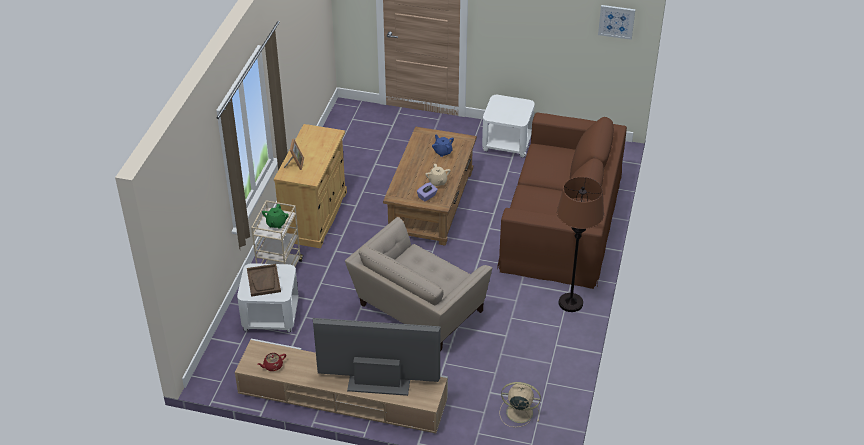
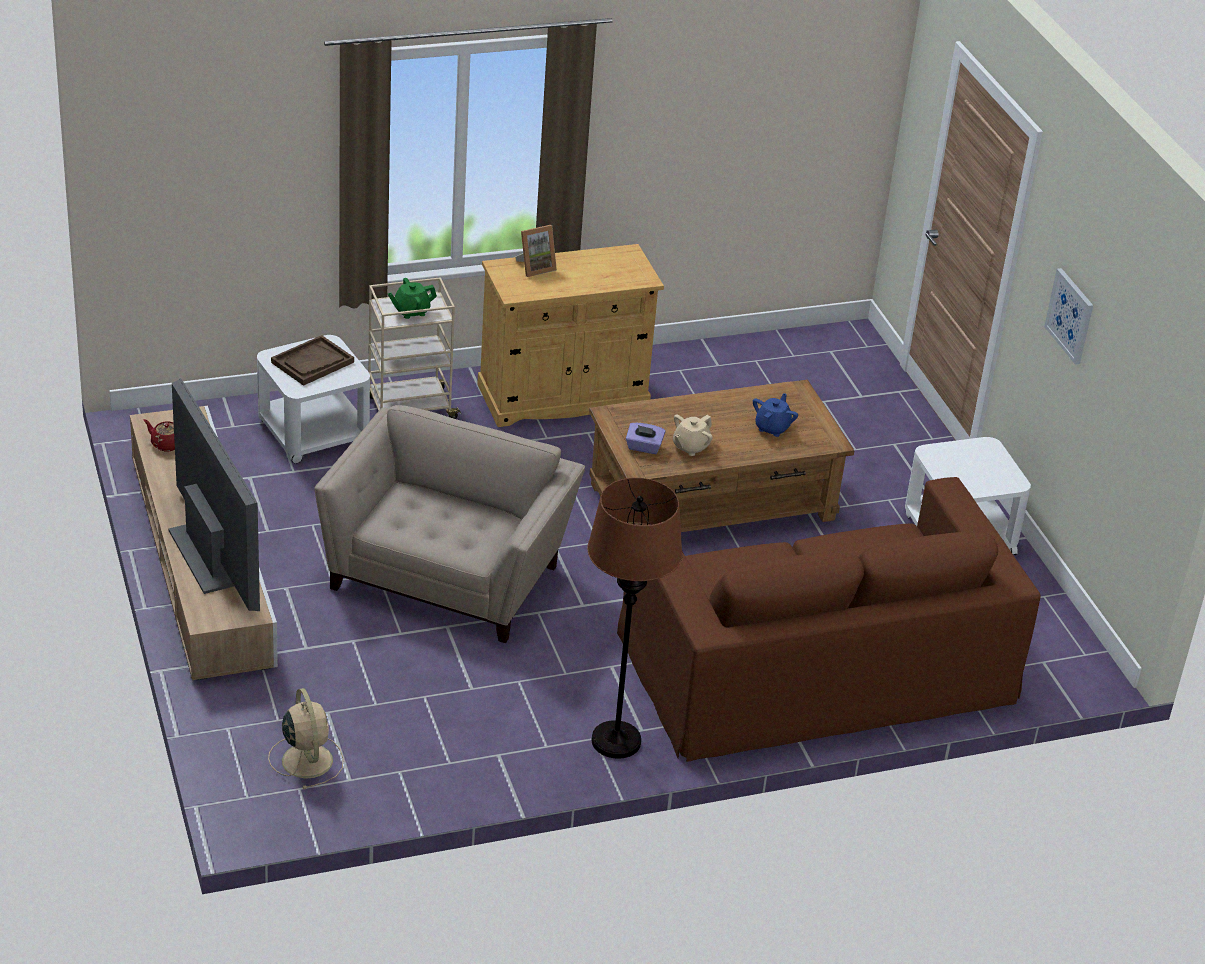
camera: 55 degrees right, 5 degrees down
(418, 310) = (448, 572): beige armchair -> beige armchair turned 105 degrees clockwise
(616, 21) = (1166, 401): picture -> picture (1070, 316)

